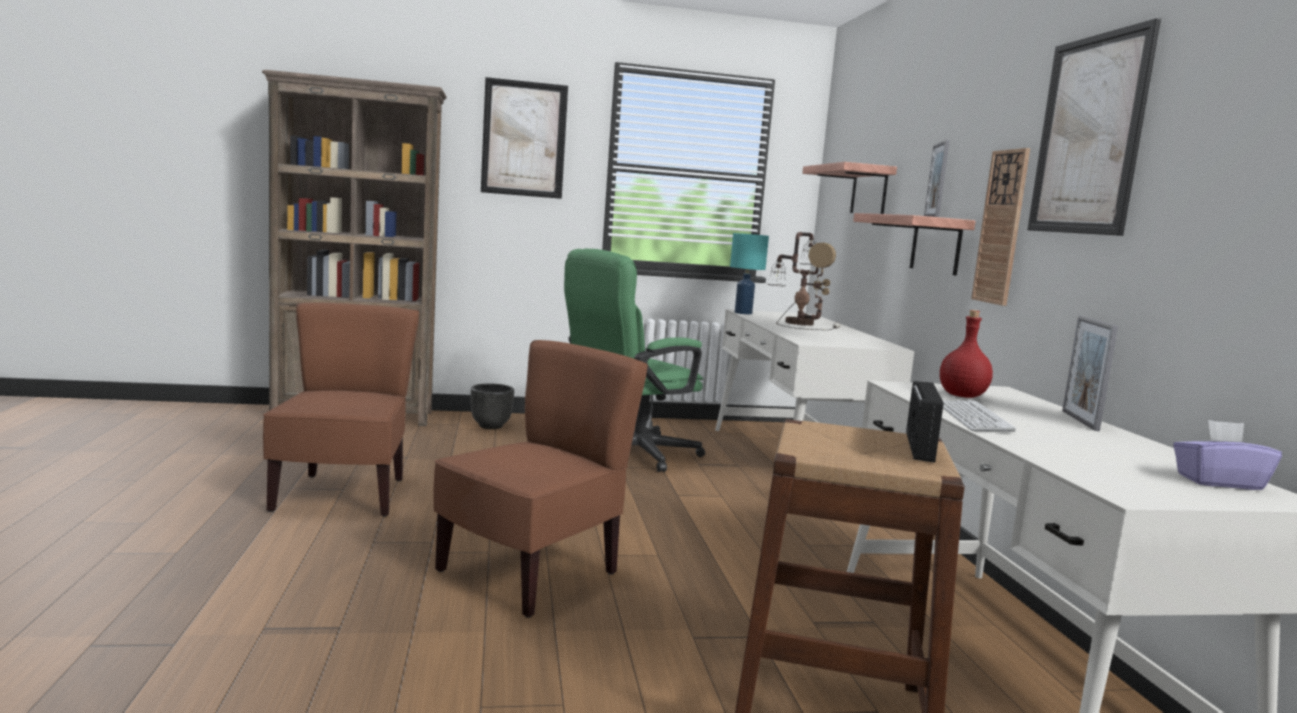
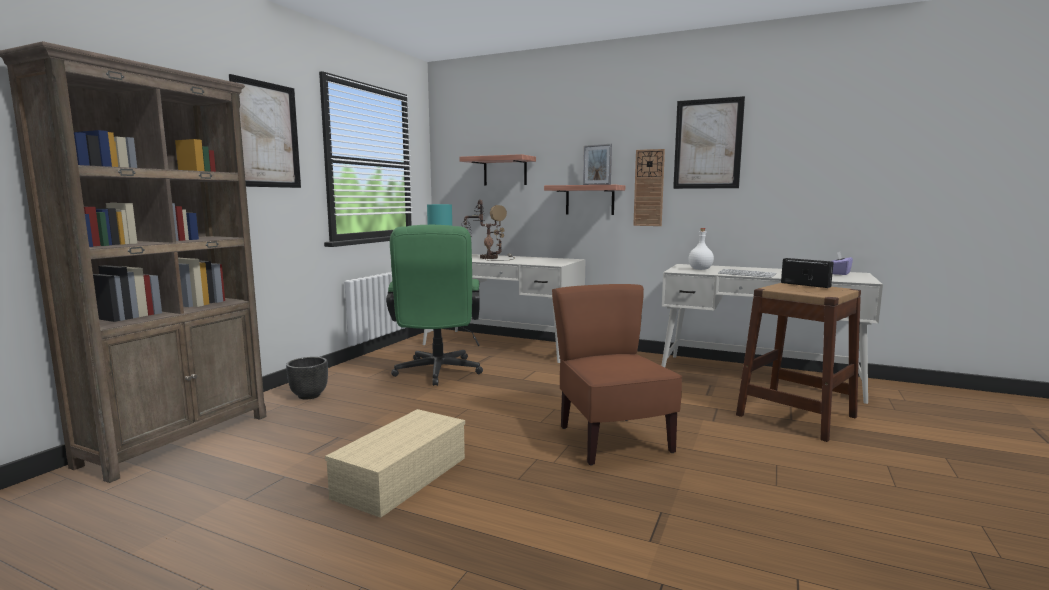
camera: 55 degrees left, 0 degrees up
(343, 495) = (402, 476): brown chair -> beige storage box
(961, 396) = (700, 269): red bottle -> white bottle
(1079, 420) = (746, 268): picture frame -> none

